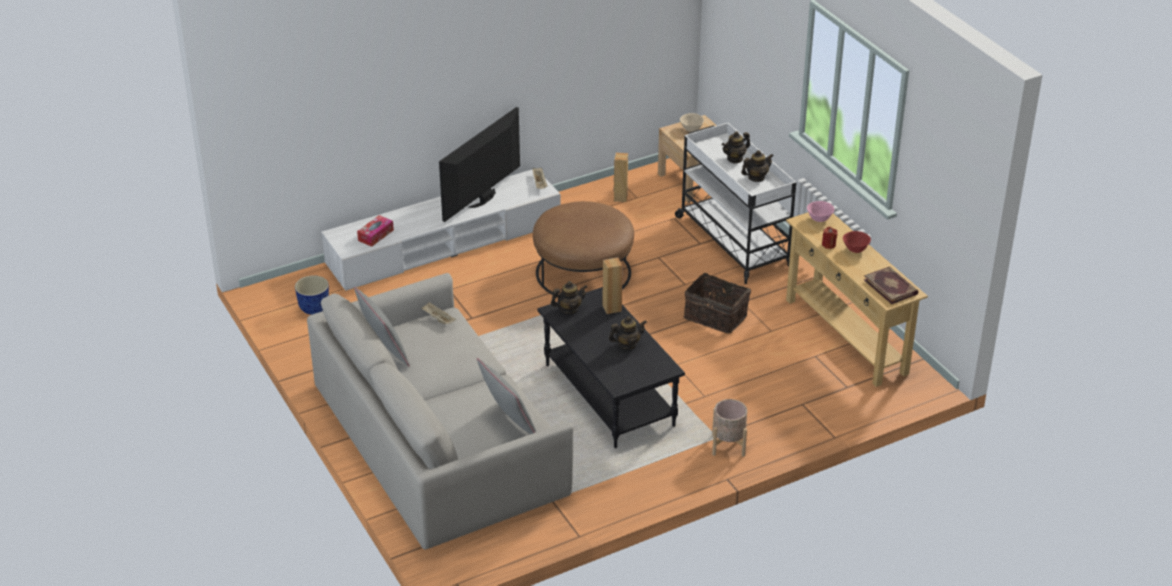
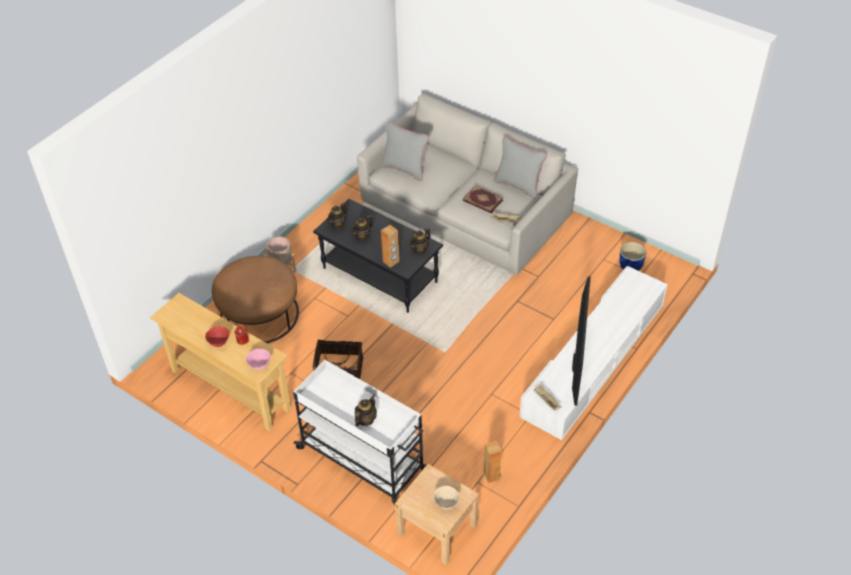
camera: 155 degrees right, 10 degrees up
(375, 235) = (625, 295): tissue box -> none
(583, 272) = (466, 375): brown ottoman -> brown ottoman (259, 314)
(756, 178) = (335, 402): teapot -> teapot (338, 225)
(891, 287) = (180, 315): book -> book (482, 201)

